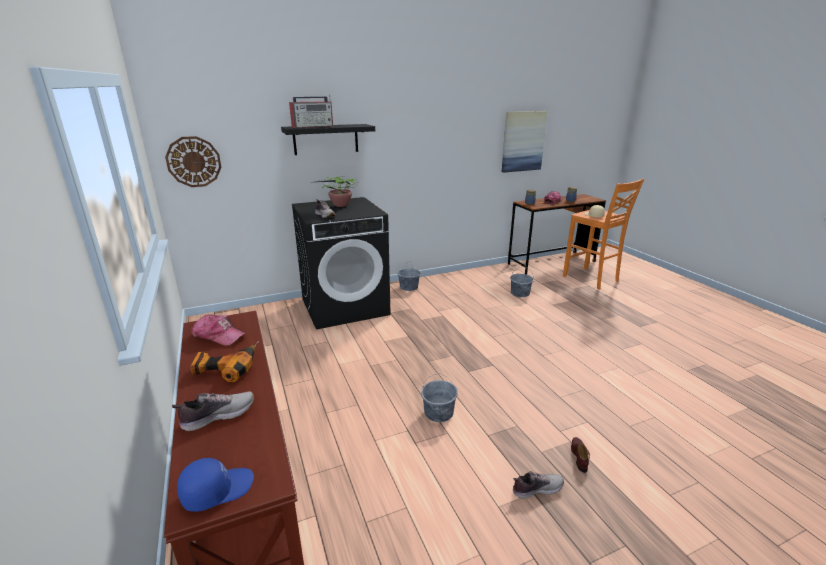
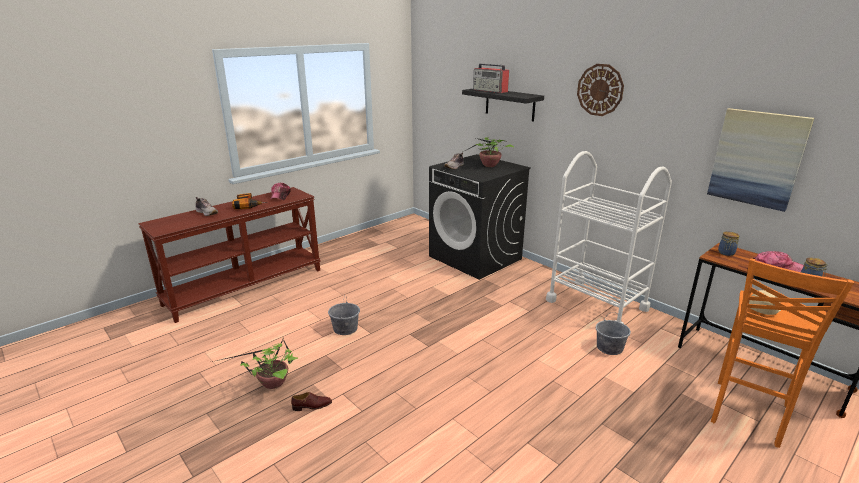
camera: 70 degrees right, 0 degrees up
(194, 162) = (430, 104): wall clock -> wall clock (600, 90)
(217, 489) = (158, 224): blue cap -> none
(408, 287) = (544, 277): grey bucket -> none
(463, 281) = (596, 305): none -> white cart
(536, 489) = (271, 384): shoe -> potted plant

